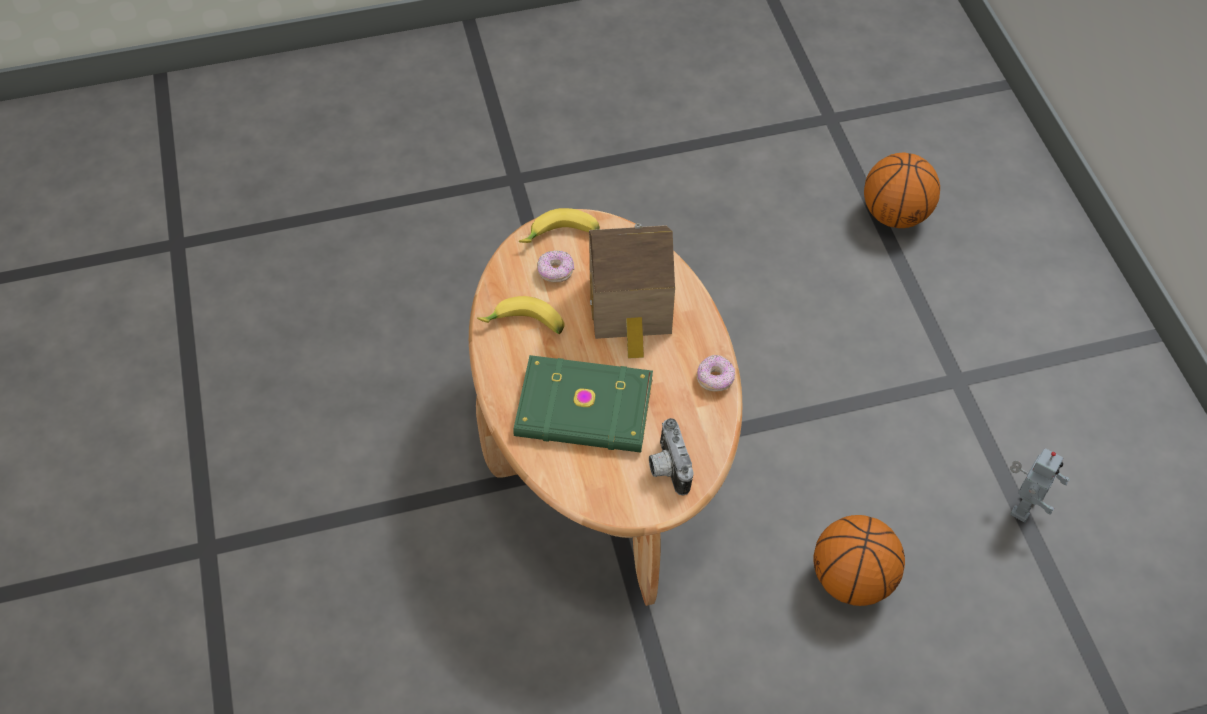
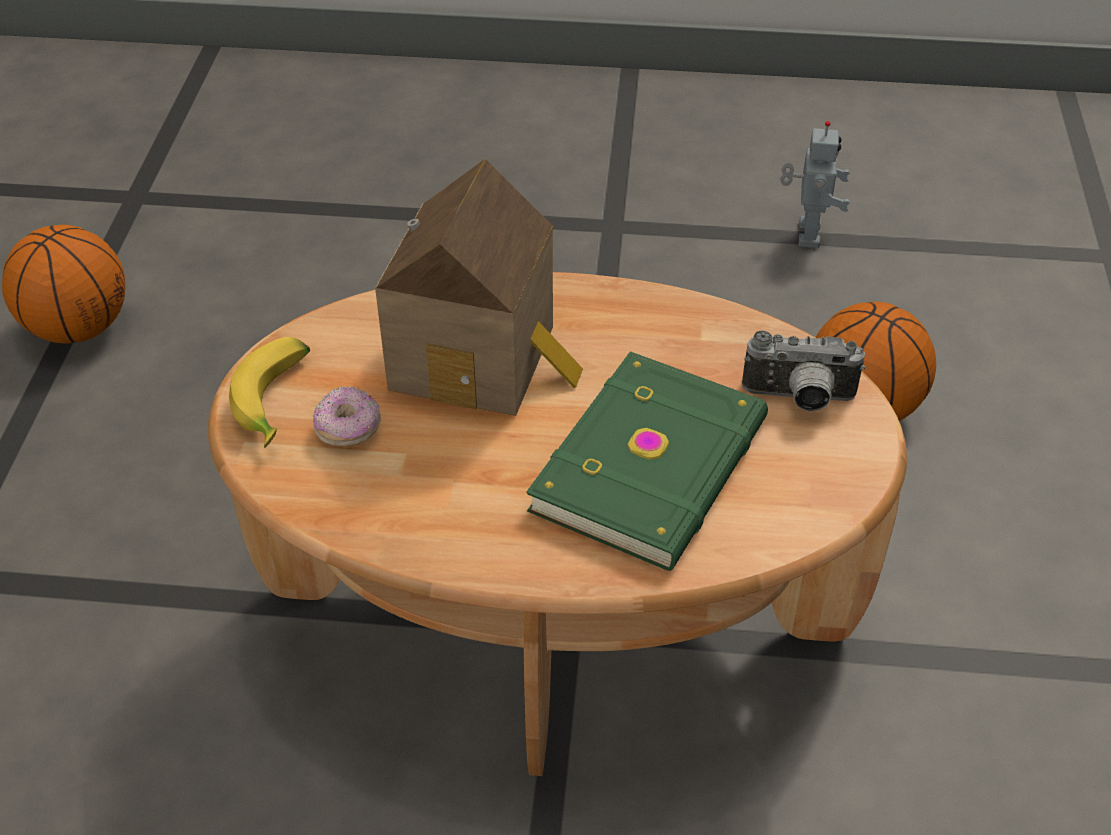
camera: 70 degrees left, 10 degrees down
(524, 326) = (440, 499): banana -> none
(715, 379) = (658, 305): donut -> none
(895, 215) = (336, 193): basketball -> basketball (79, 328)
(1022, 505) = (806, 234): toy robot -> toy robot turned 45 degrees clockwise

